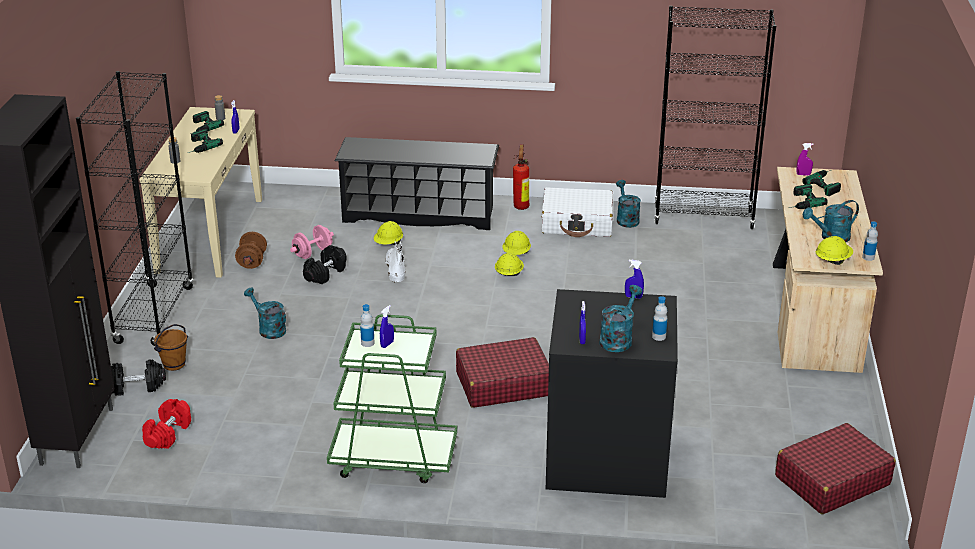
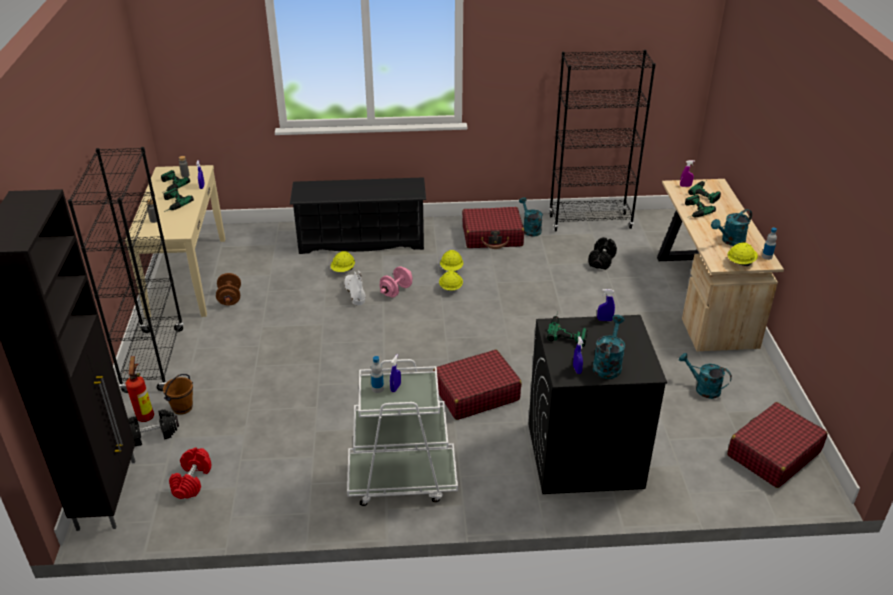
camera: 10 degrees left, 5 degrees up
(268, 329) = (260, 362): turquoise watering can -> turquoise watering can (703, 388)
(313, 253) = (281, 285): pink dumbbell -> pink dumbbell (396, 291)
(325, 274) = (296, 304): black dumbbell -> black dumbbell (602, 261)
(393, 458) = (401, 480): green cart -> white cart
(521, 205) = (443, 225): fire extinguisher -> fire extinguisher (146, 415)
(577, 223) = (492, 236): white suitcase -> red suitcase
(587, 303) = (568, 330): none -> power drill
(659, 336) = (641, 358): bottle -> none

